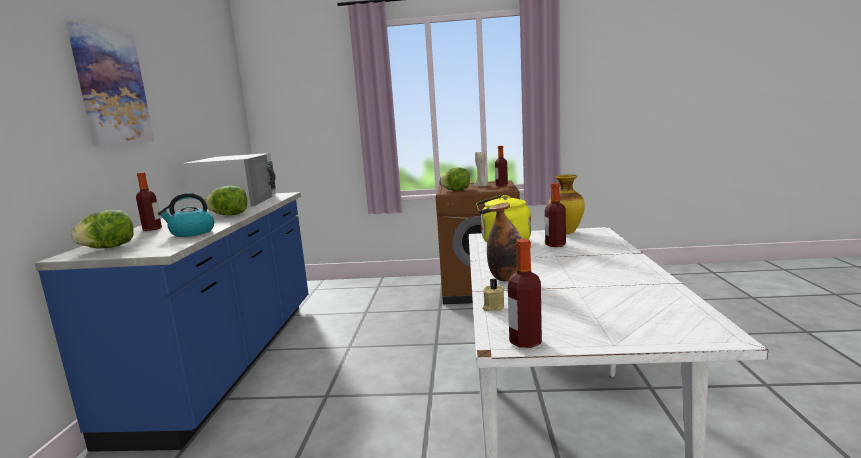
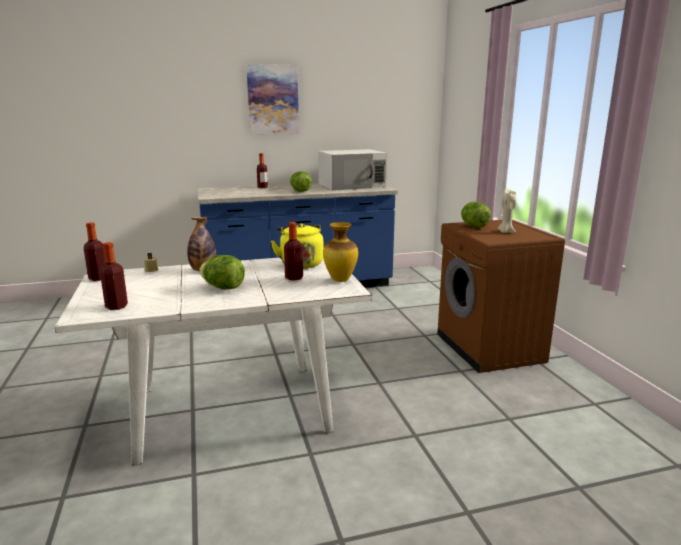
camera: 70 degrees right, 5 degrees up
(109, 248) = (219, 190): lettuce -> lettuce (223, 288)
(191, 233) = (249, 193): kettle -> none
(501, 185) = (516, 237): bottle -> bottle (116, 306)

